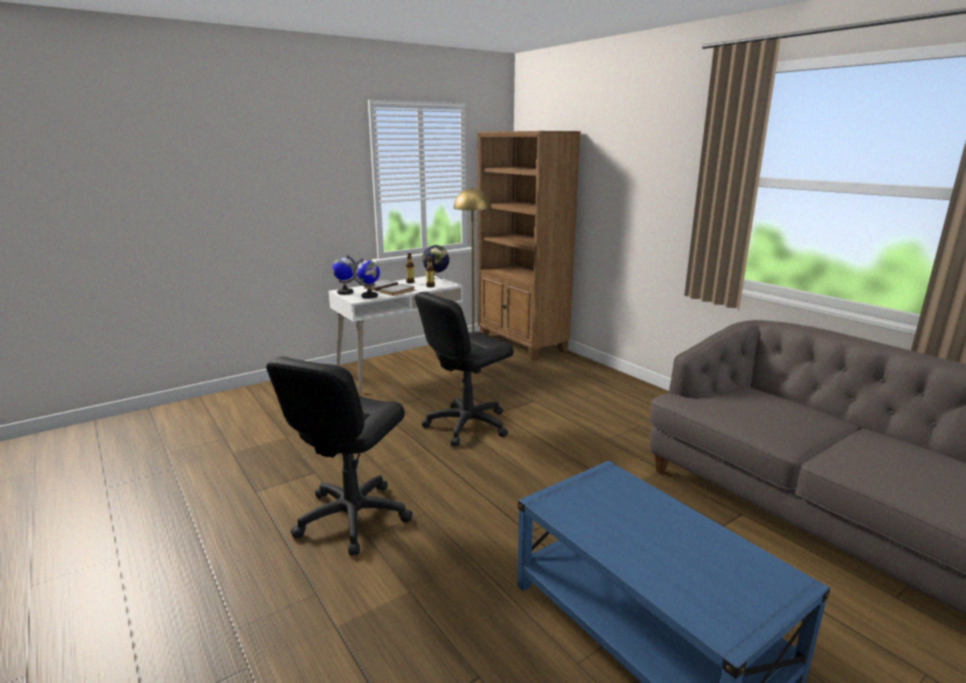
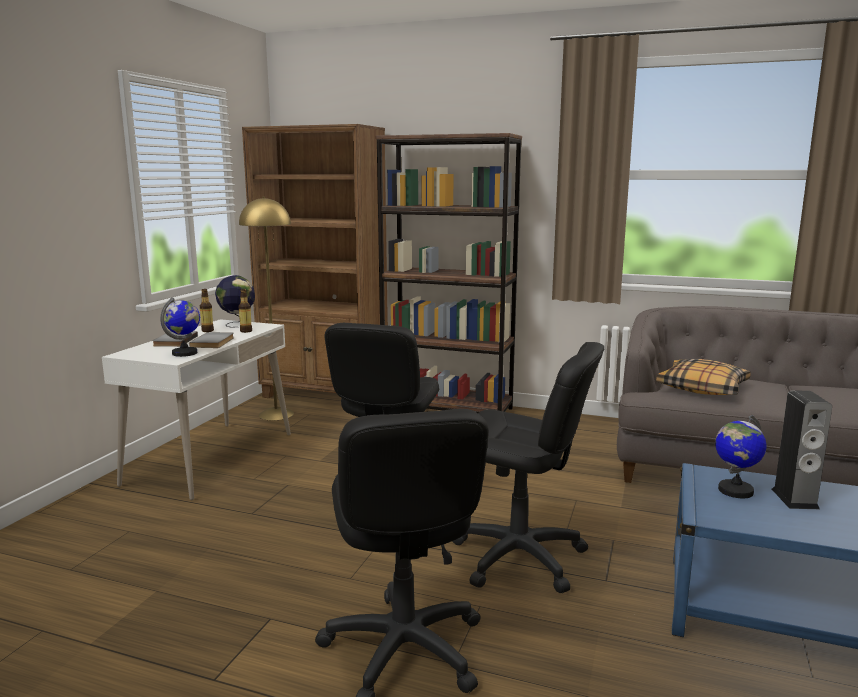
camera: 35 degrees left, 5 degrees down
(345, 292) = (135, 354): globe -> globe (735, 490)
(492, 494) = (518, 557): none -> black office chair
(595, 374) = (447, 409): none -> brown bookcase
(645, 518) = (794, 498): none -> speaker
(739, 406) = (702, 388): none -> pillow

